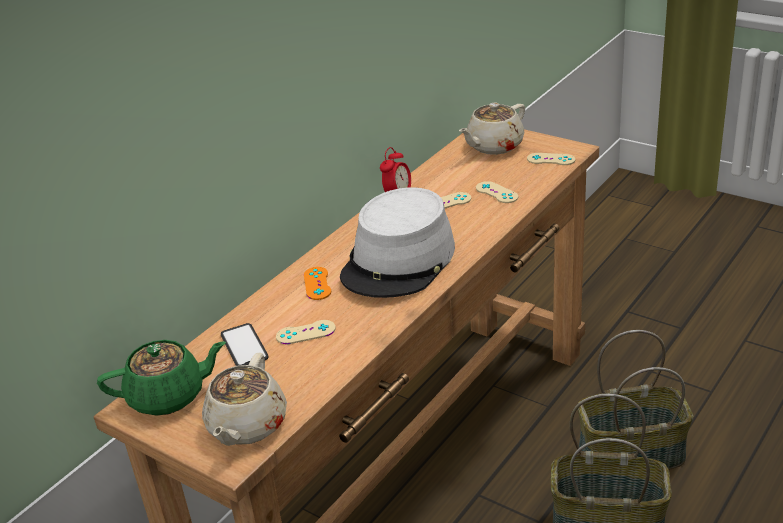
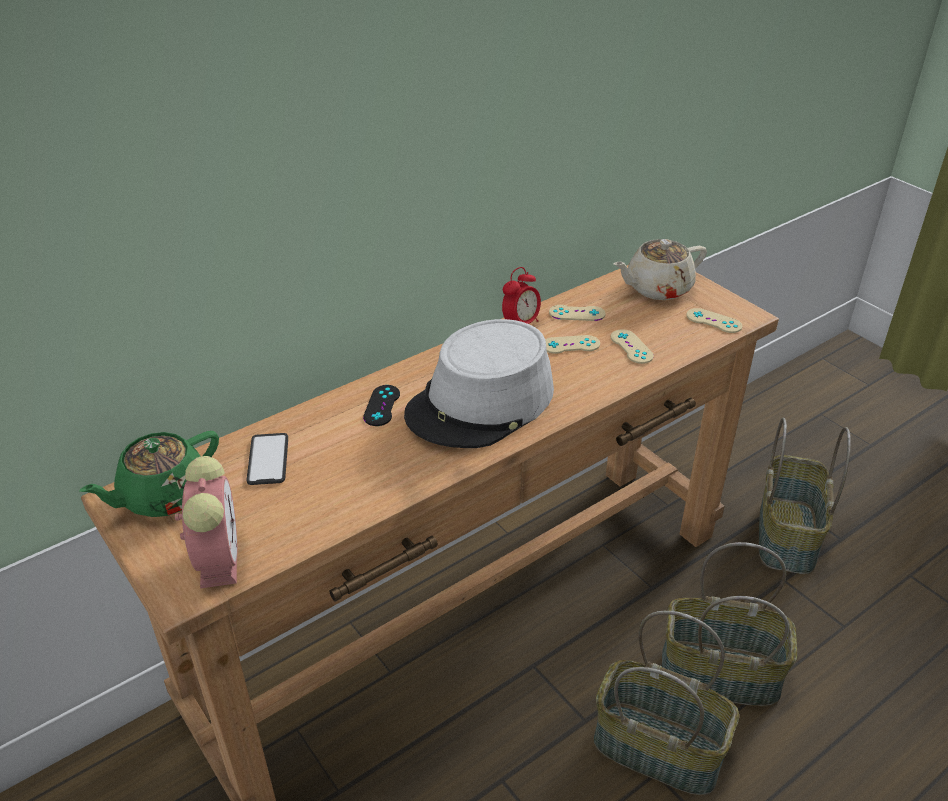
camera: 15 degrees right, 5 degrees up
(169, 396) = (163, 496): green teapot -> green teapot turned 135 degrees clockwise
(246, 426) = (218, 557): beige teapot -> alarm clock
(305, 332) = (338, 462): beige game controller -> beige game controller (577, 313)
(317, 283) = (382, 405): orange game controller -> black game controller
(640, 337) = (788, 536): none -> basket

